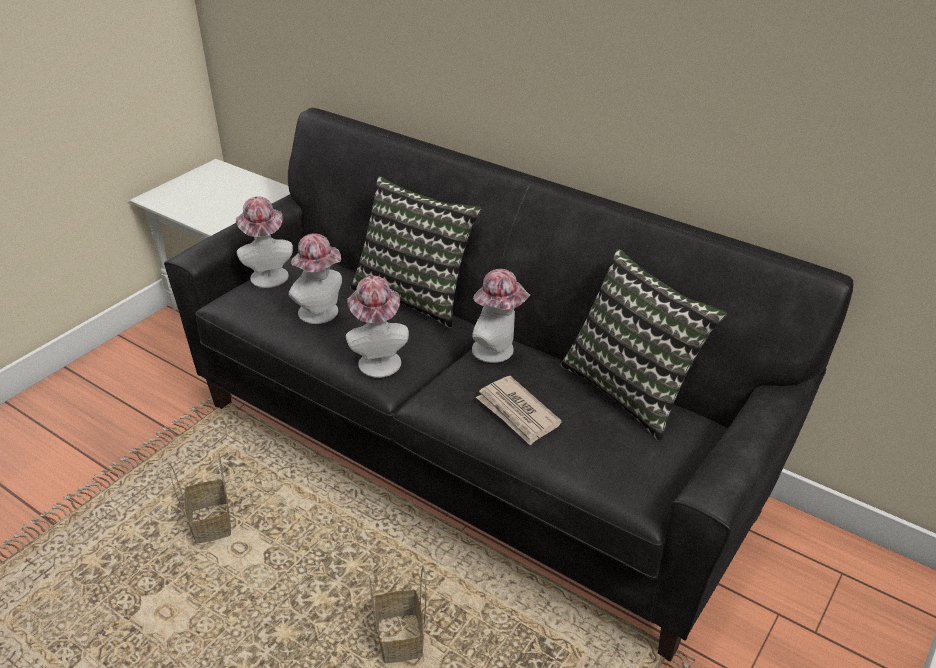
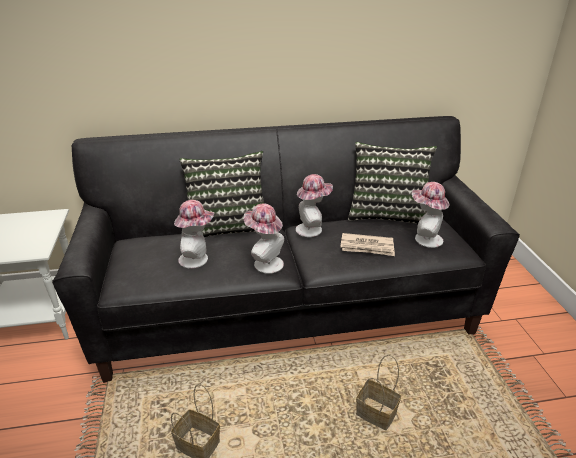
camera: 45 degrees left, 5 degrees down
(268, 274) = (125, 258): hat -> hat (424, 239)

